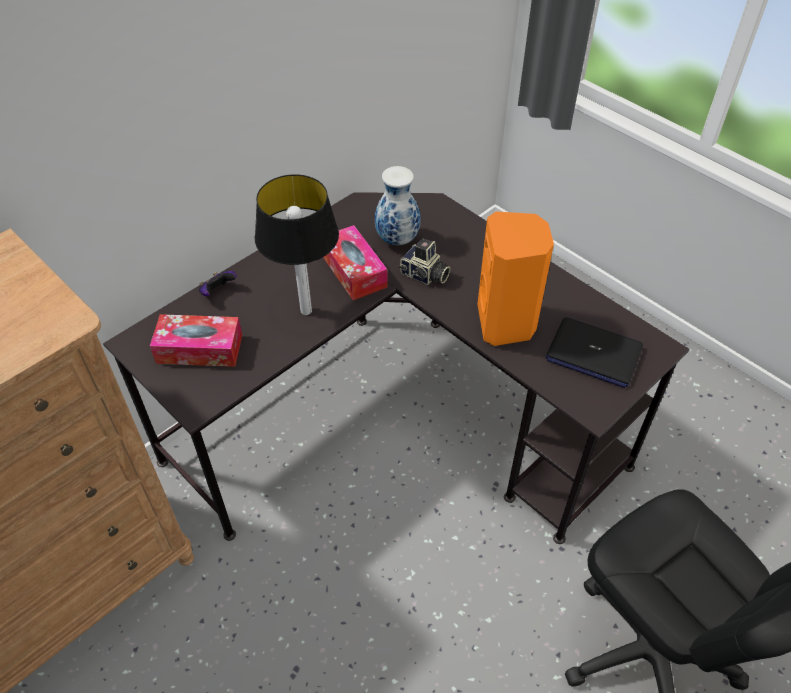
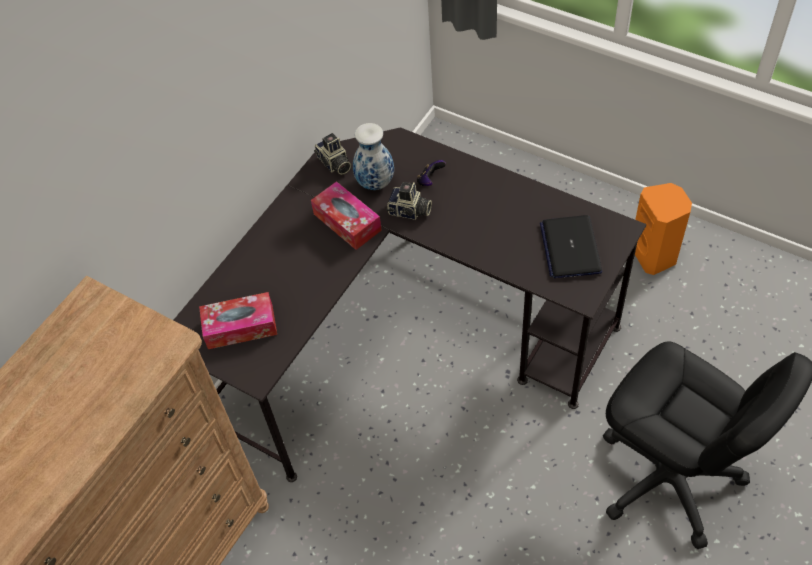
camera: 10 degrees left, 5 degrees up
(217, 292) = (235, 271): game controller -> game controller (430, 180)
(307, 310) = (319, 269): table lamp -> none
(361, 212) = (334, 164): none -> camera
(507, 323) = (492, 238): orange speaker -> orange speaker (655, 255)
(593, 353) = (570, 247): laptop -> laptop turned 75 degrees clockwise

